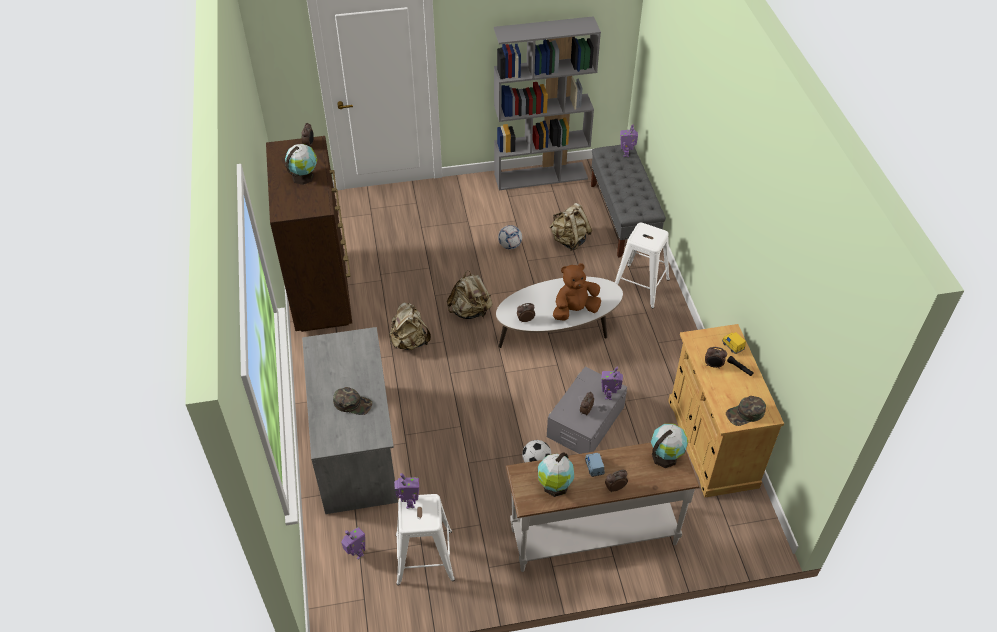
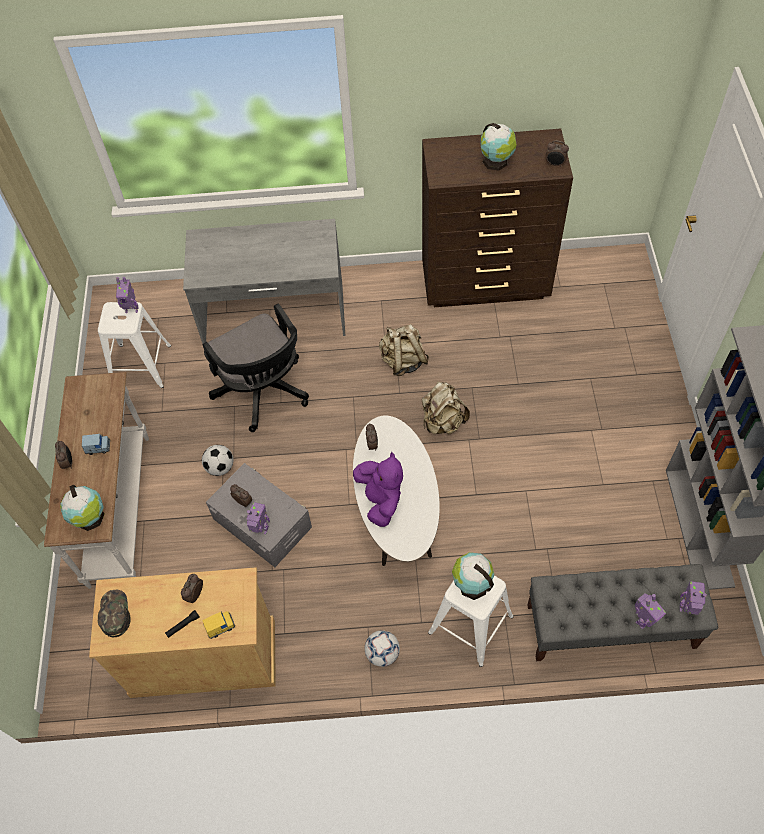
camera: 100 degrees right, 10 degrees up
(353, 403) = (241, 258): green cap -> none
(356, 553) = (159, 315): toy robot -> toy robot (643, 620)
(451, 440) = (264, 393): none -> black office chair
(510, 246) = (554, 473): football -> football (382, 653)
(555, 486) = (87, 409): globe -> globe (471, 584)
(569, 240) = (563, 546): beige backpack -> none
(575, 310) = (380, 499): brown plush toy -> purple plush toy

